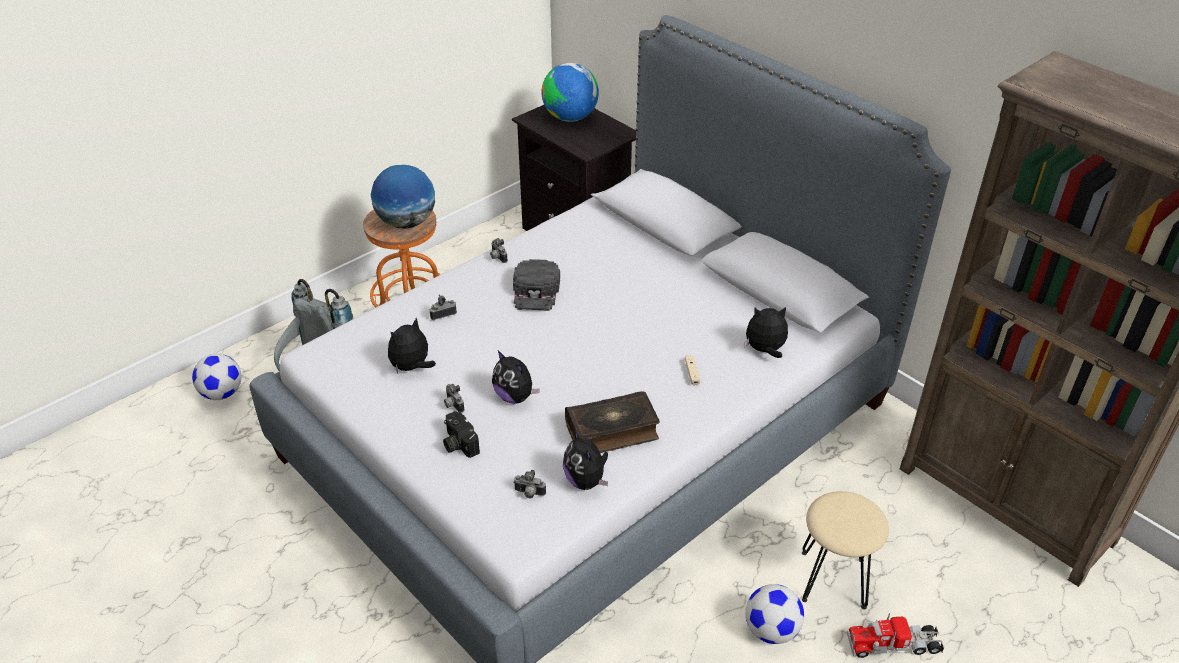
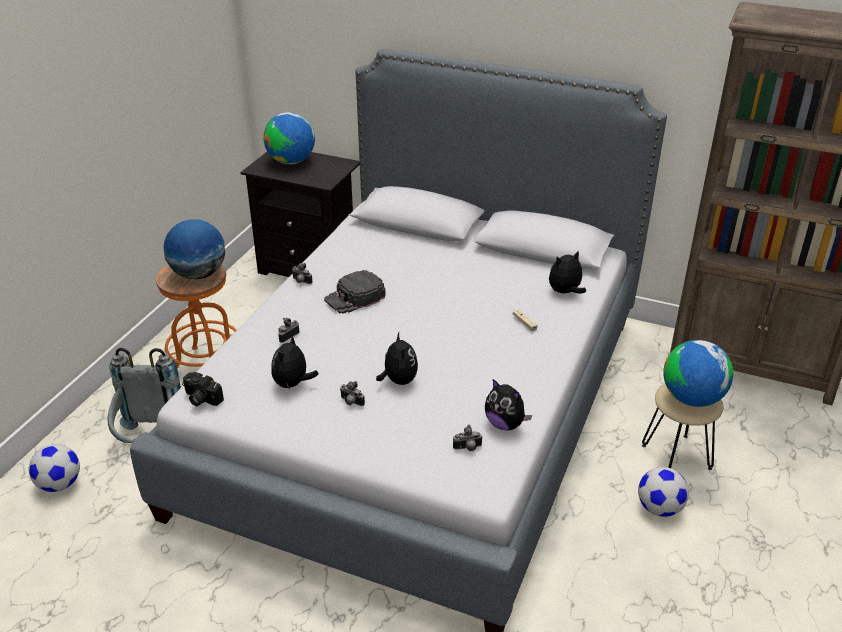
camera: 25 degrees left, 5 degrees down
(458, 443) = (378, 430): camera -> camera (200, 398)
(515, 396) = (398, 380): plush toy -> plush toy turned 120 degrees counterclockwise
(536, 291) = (355, 297): black cap -> black cap turned 75 degrees clockwise
(612, 431) = (497, 382): book -> none
(848, 521) = (692, 398): none -> globe
(894, 644) = (747, 486): toy truck -> none

